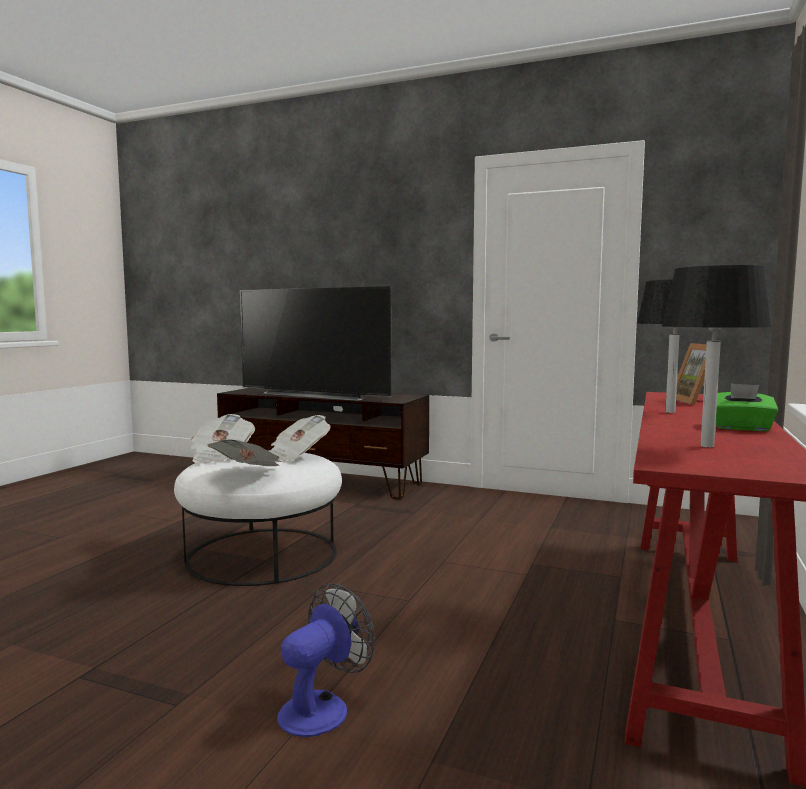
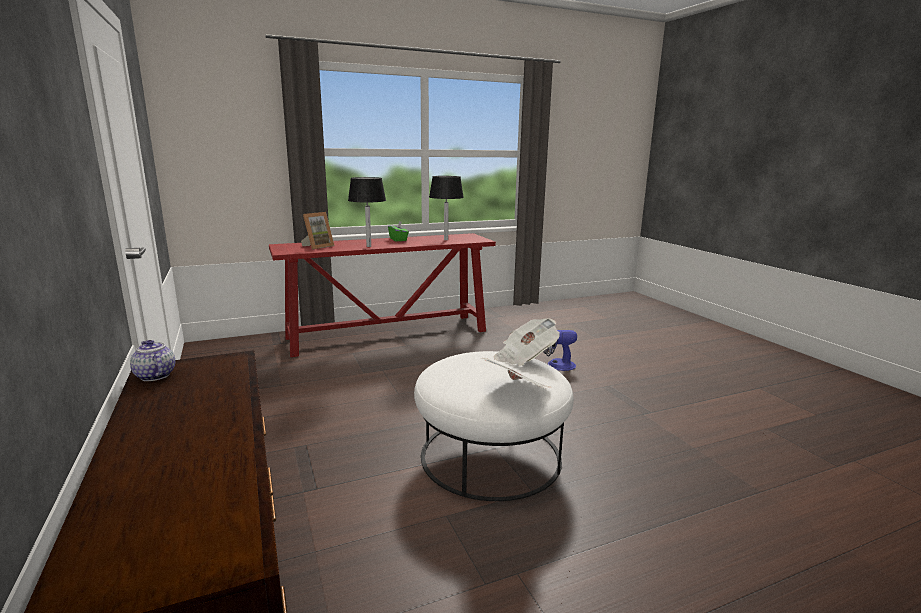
camera: 135 degrees left, 10 degrees up
(296, 456) = (458, 367): newspaper -> none
(316, 395) = (213, 429): television -> none
(403, 395) = (154, 375): none -> teapot

